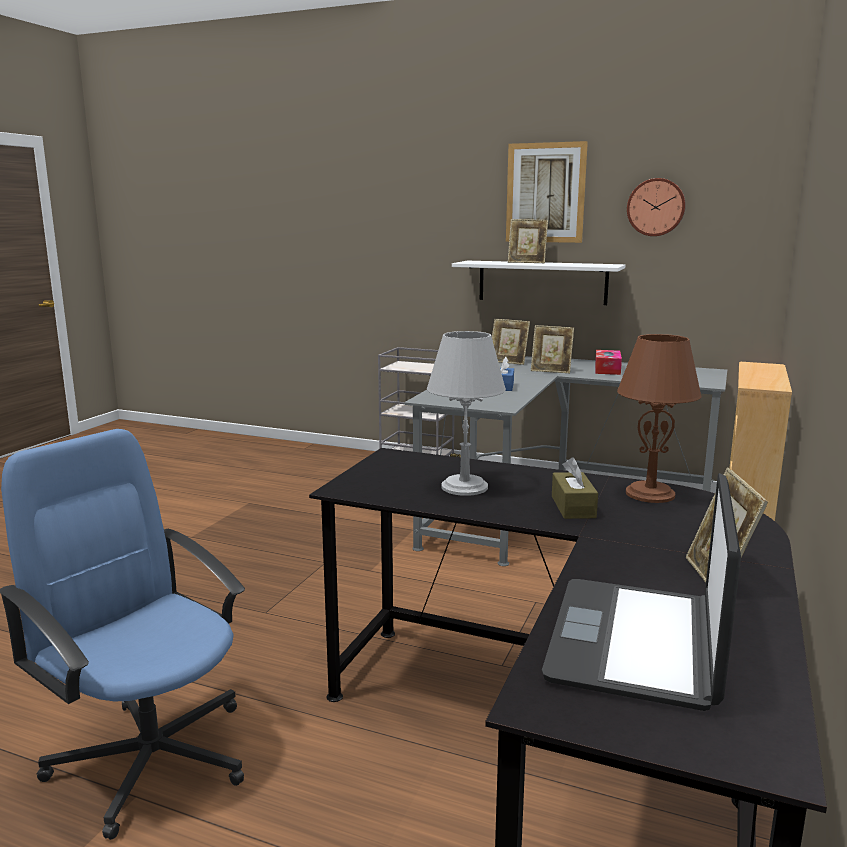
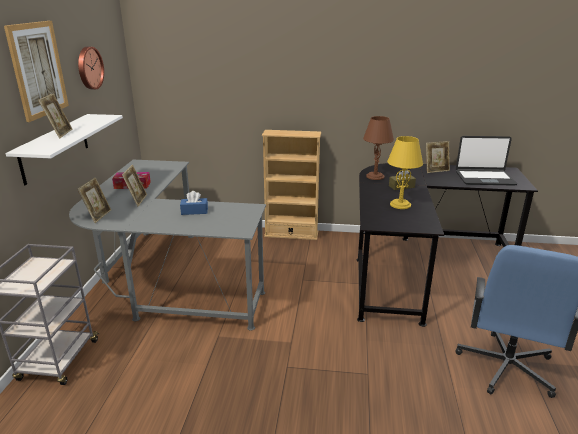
camera: 105 degrees left, 10 degrees up
(465, 487) = (400, 204): grey table lamp -> yellow table lamp

